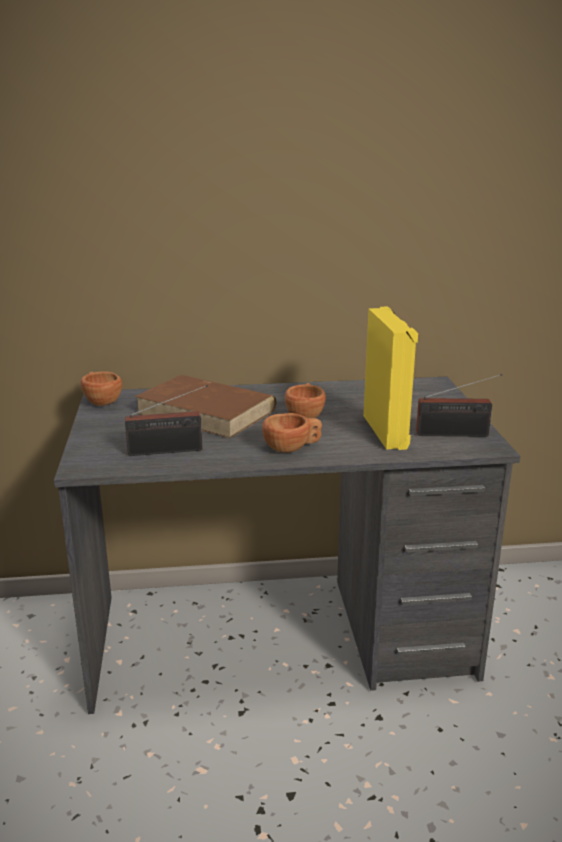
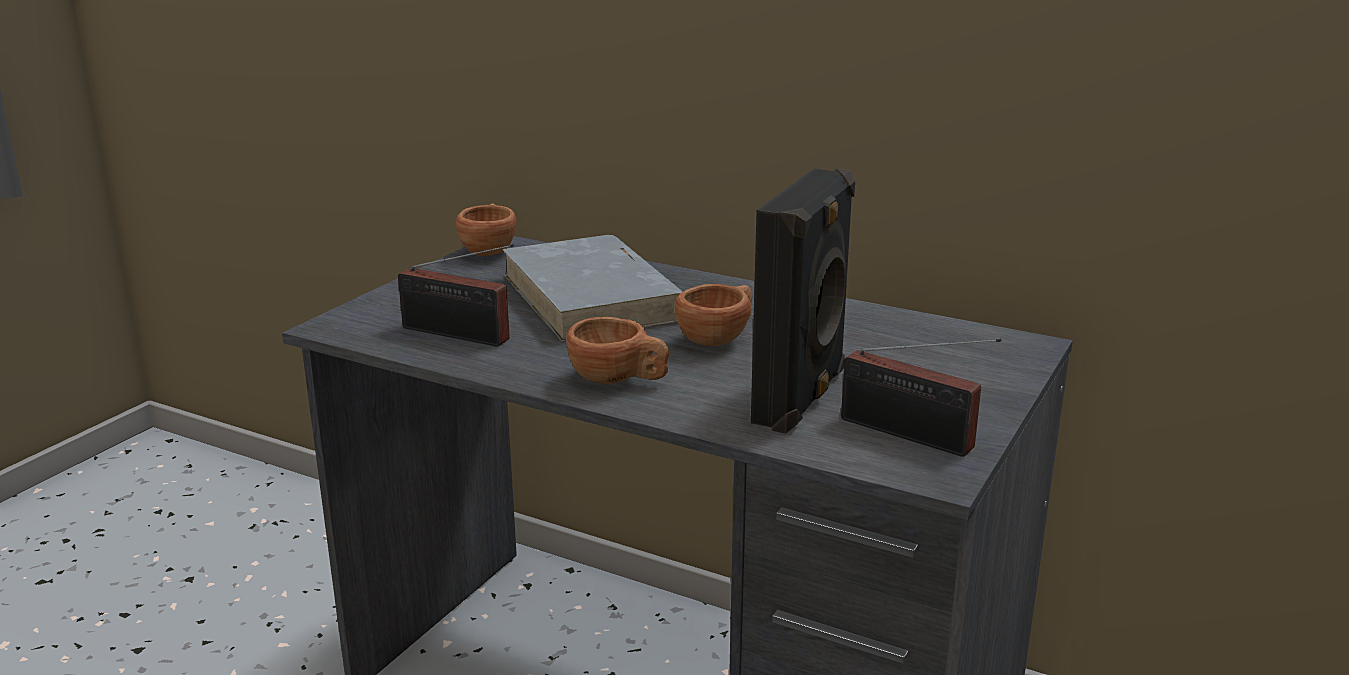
camera: 35 degrees right, 0 degrees up
(207, 412) = (594, 297): brown book -> grey book
(387, 431) = (802, 398): yellow speaker -> black speaker

